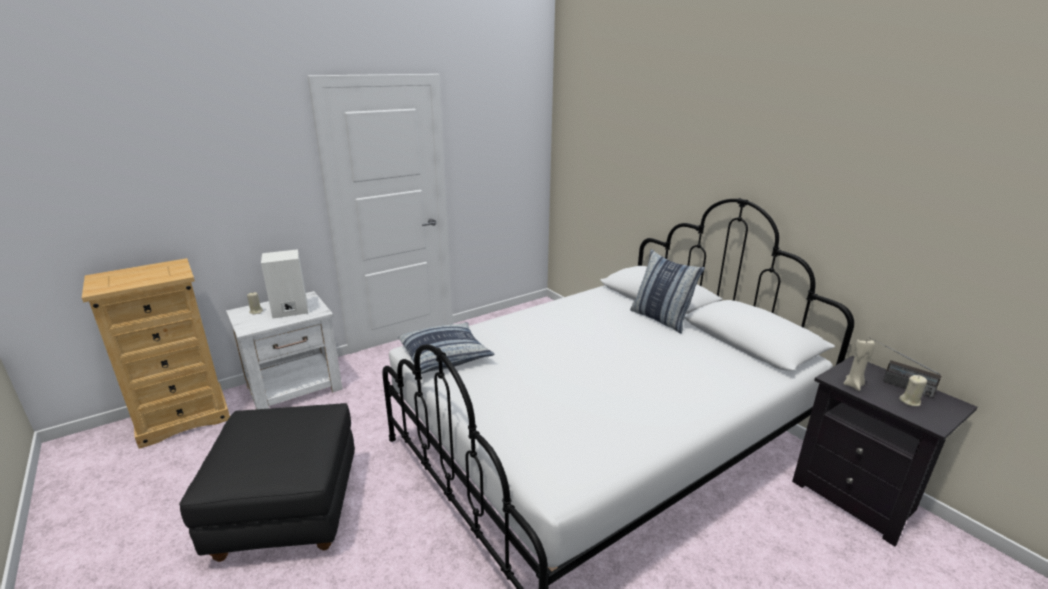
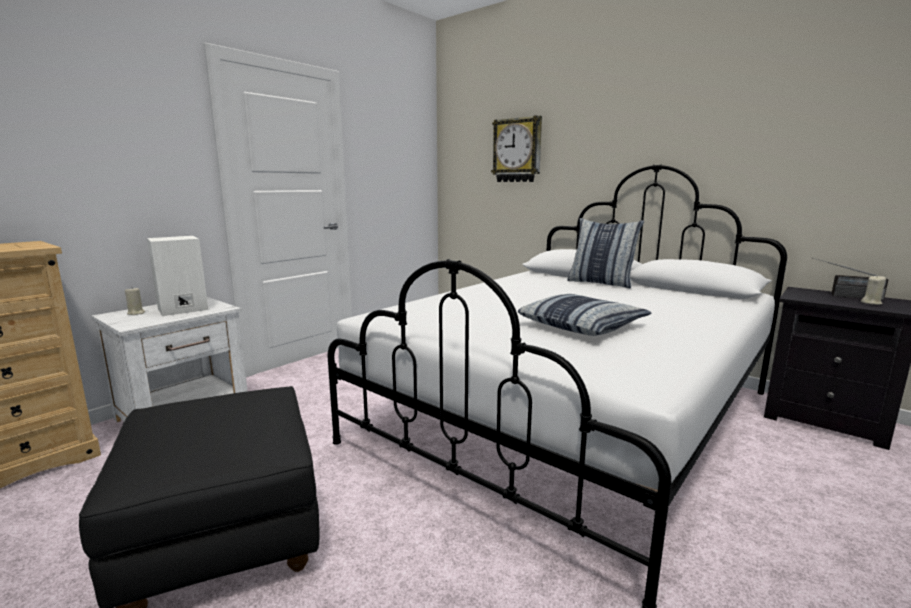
camera: 15 degrees left, 10 degrees down
(445, 355) = (410, 317): pillow -> pillow (582, 326)
(620, 150) = (517, 150): none -> wall clock
(853, 385) = (815, 299): beige candle -> none

